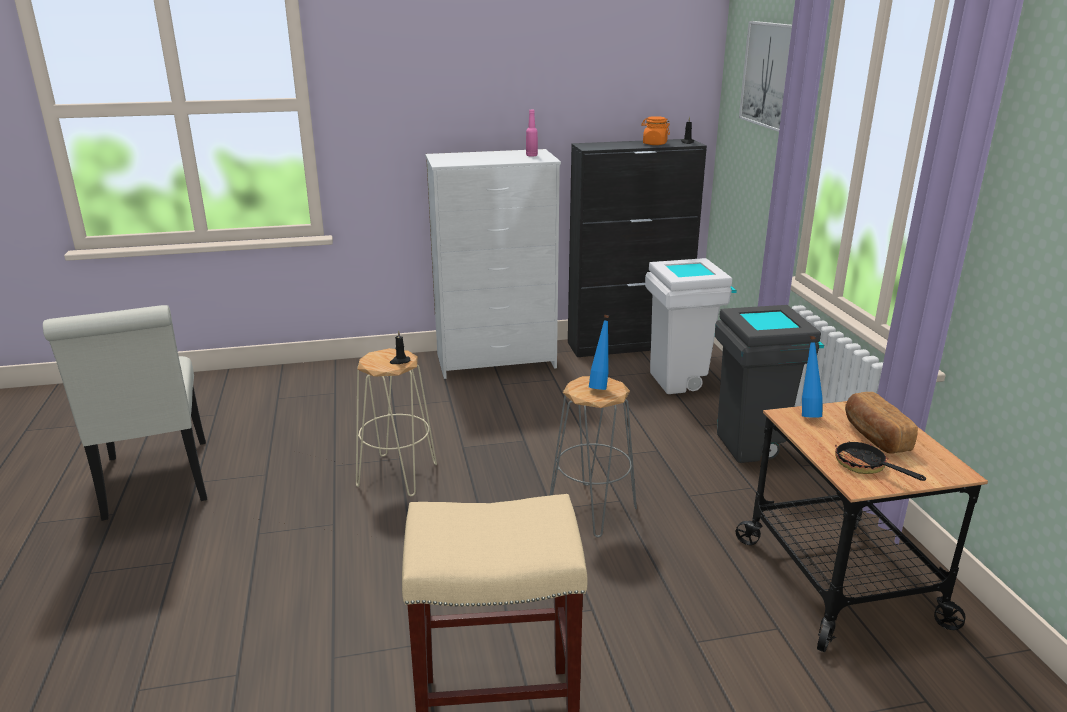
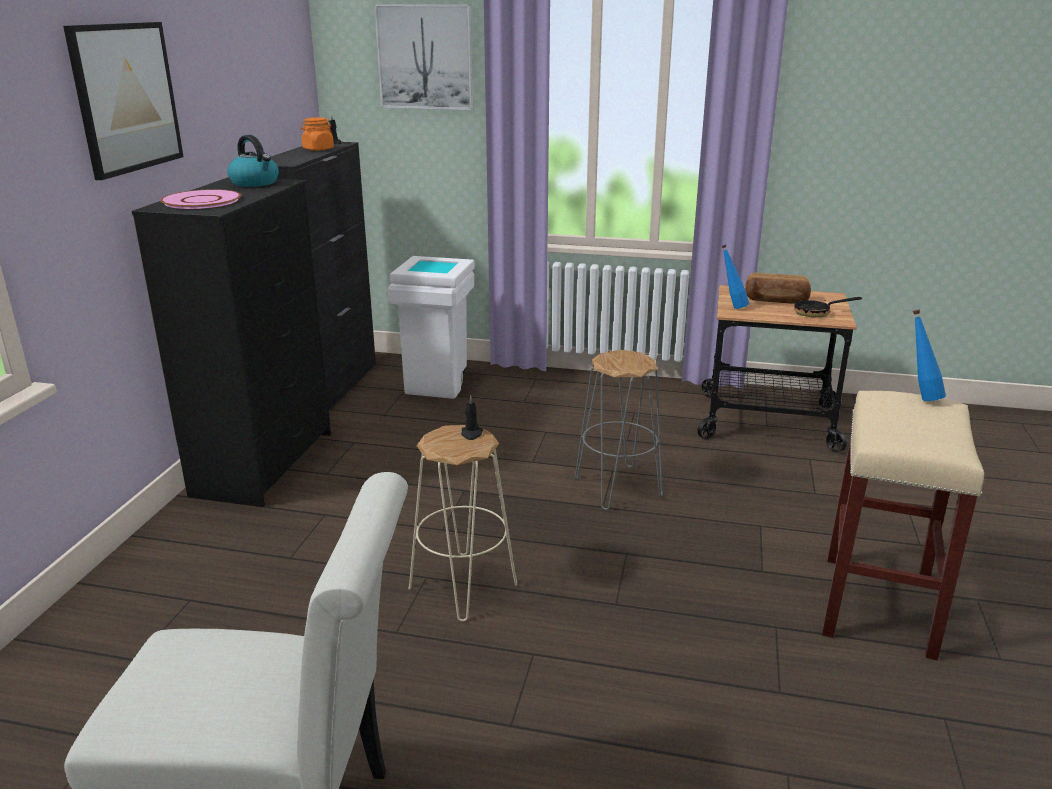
camera: 65 degrees left, 0 degrees up
(449, 81) = (126, 98): none -> picture
(464, 157) = (201, 201): none -> pink plate
(497, 361) = (266, 463): white dresser -> black dresser
(531, 155) = (255, 183): pink bottle -> kettle
(600, 386) = (622, 358): blue bottle -> blue bottle (919, 397)
(755, 446) = (576, 392): grey trash can -> none

